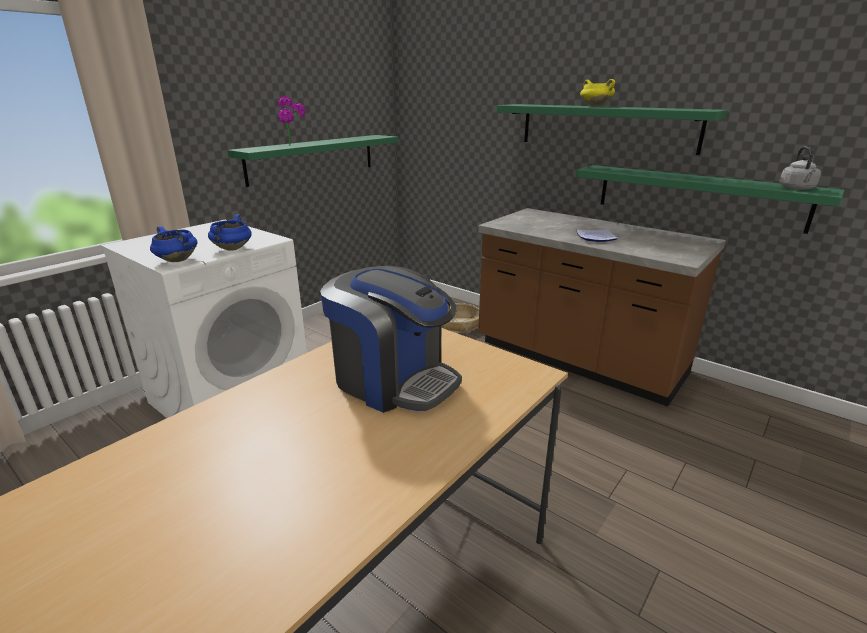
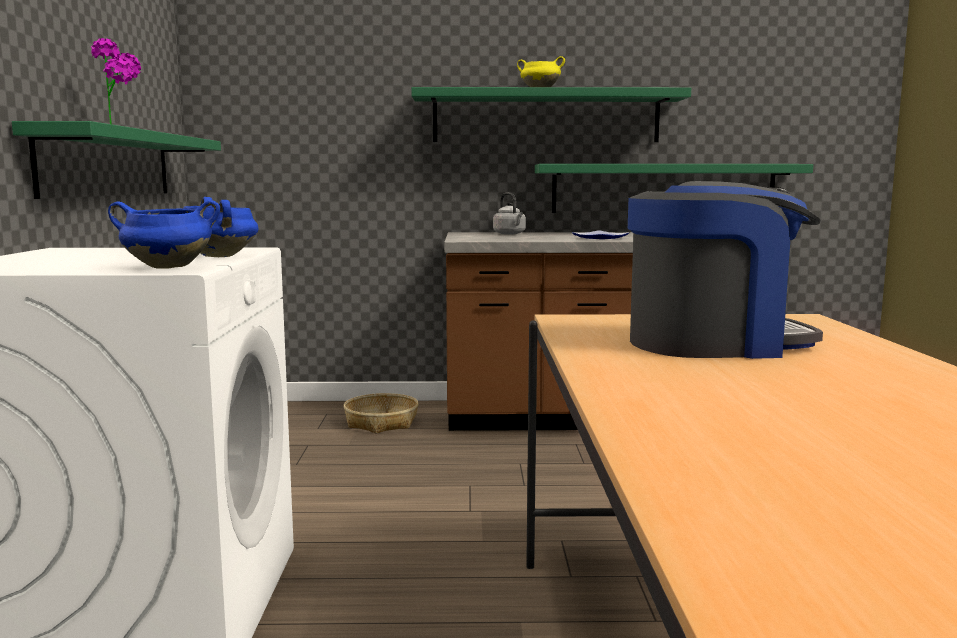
camera: 40 degrees left, 15 degrees down
(797, 189) = (767, 163): grey kettle -> grey kettle (510, 234)

